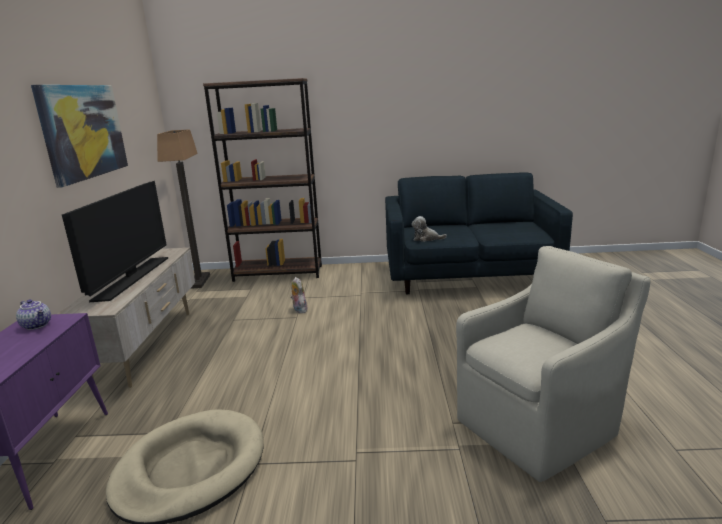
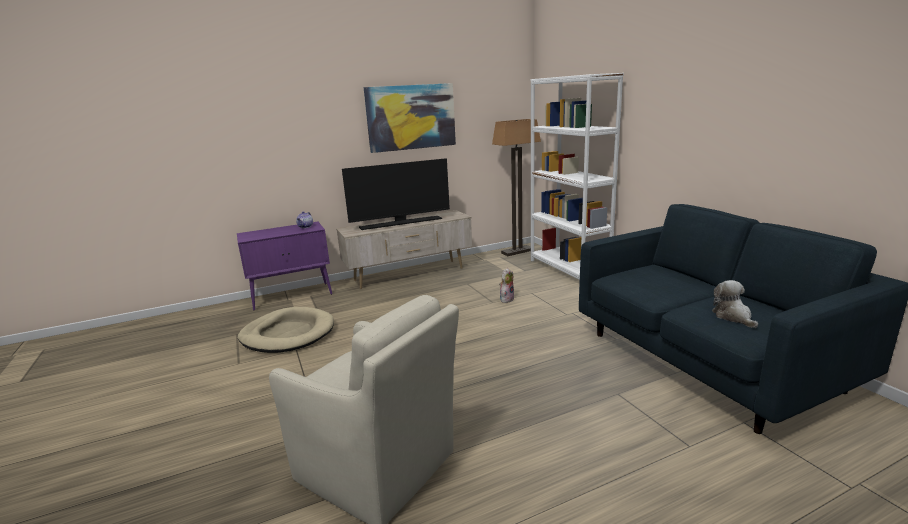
camera: 65 degrees right, 0 degrees up
(278, 273) = (568, 269): brown bookcase -> white bookcase
(426, 239) = (625, 281): plush toy -> plush toy (733, 317)

